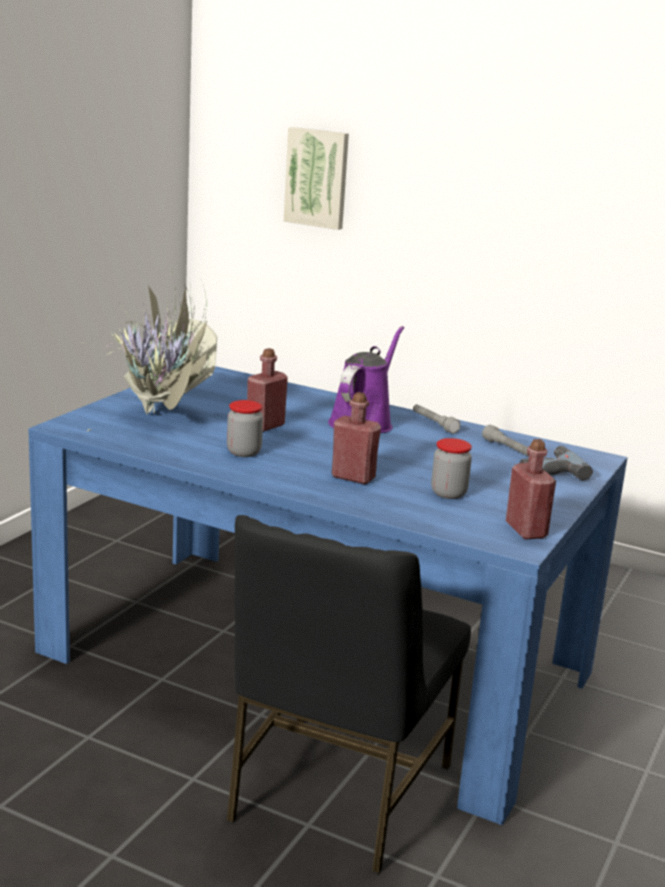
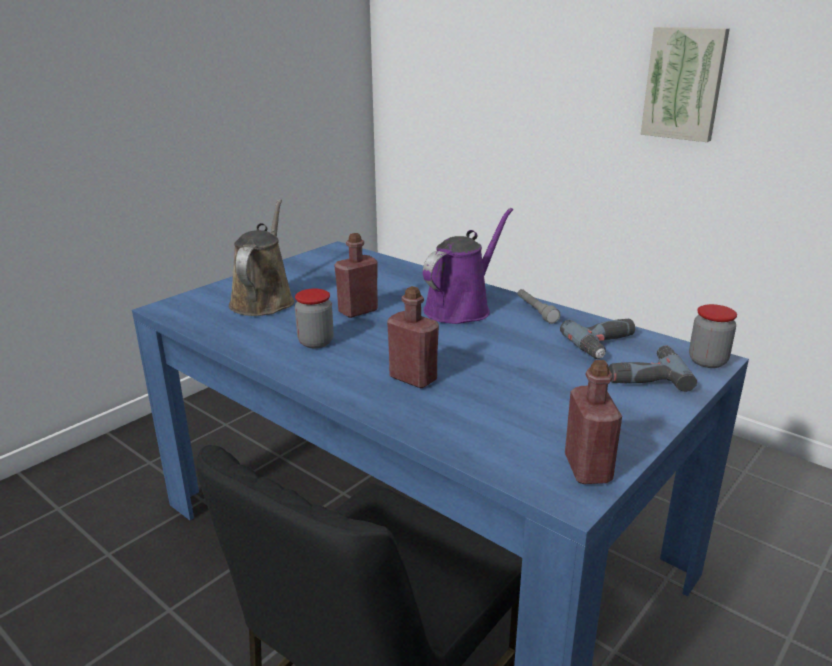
camera: 15 degrees right, 5 degrees up
(162, 418) = (264, 300): potted plant -> brown watering can
(317, 178) = (472, 69): picture -> picture (684, 84)
(448, 493) = (512, 405): jar -> jar (707, 361)
(507, 449) = (606, 345): grey flashlight -> power drill

